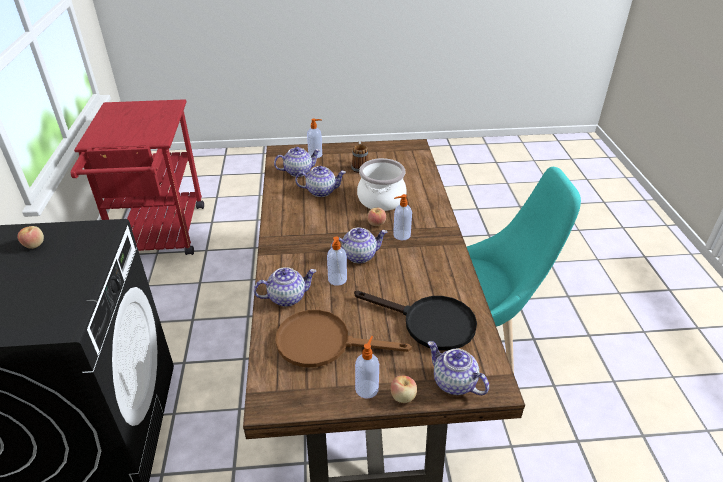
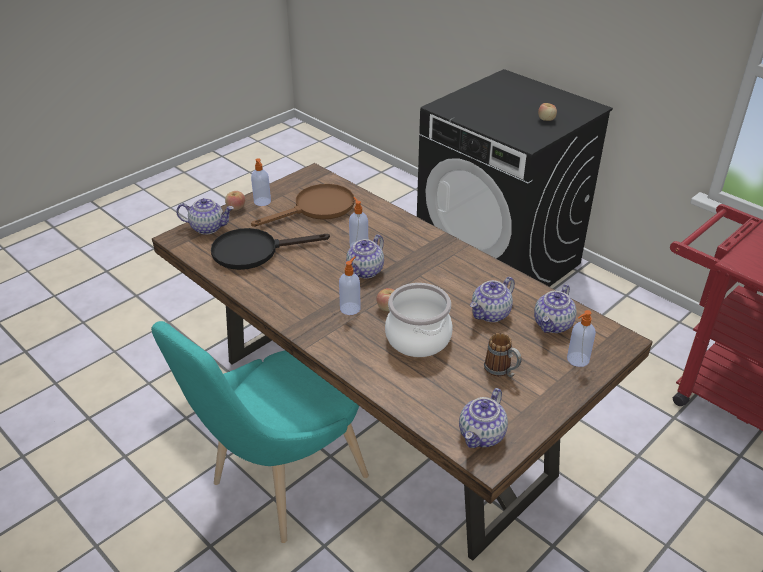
camera: 140 degrees right, 0 degrees up
(287, 297) = (378, 218): teapot -> teapot (482, 435)

